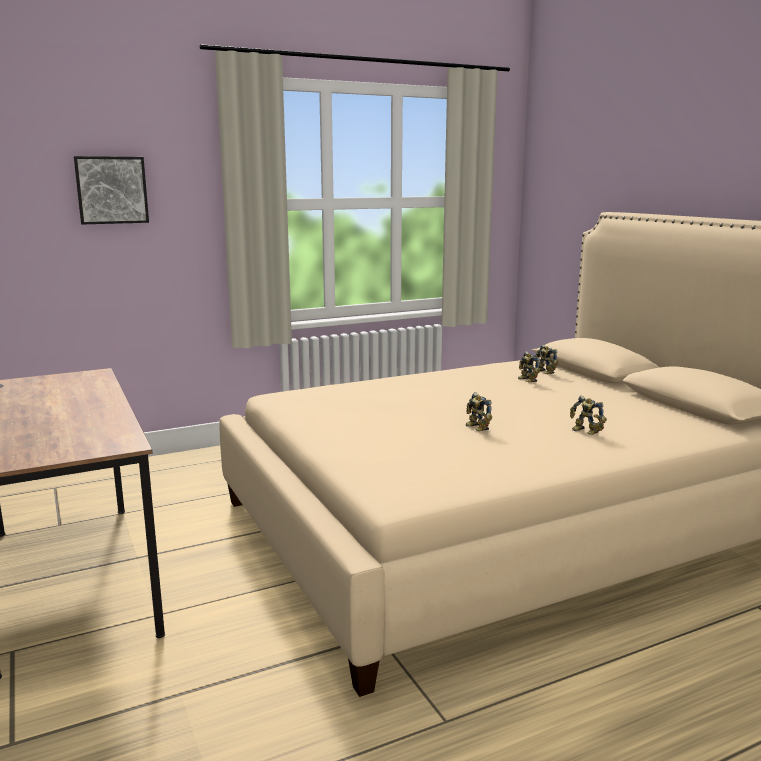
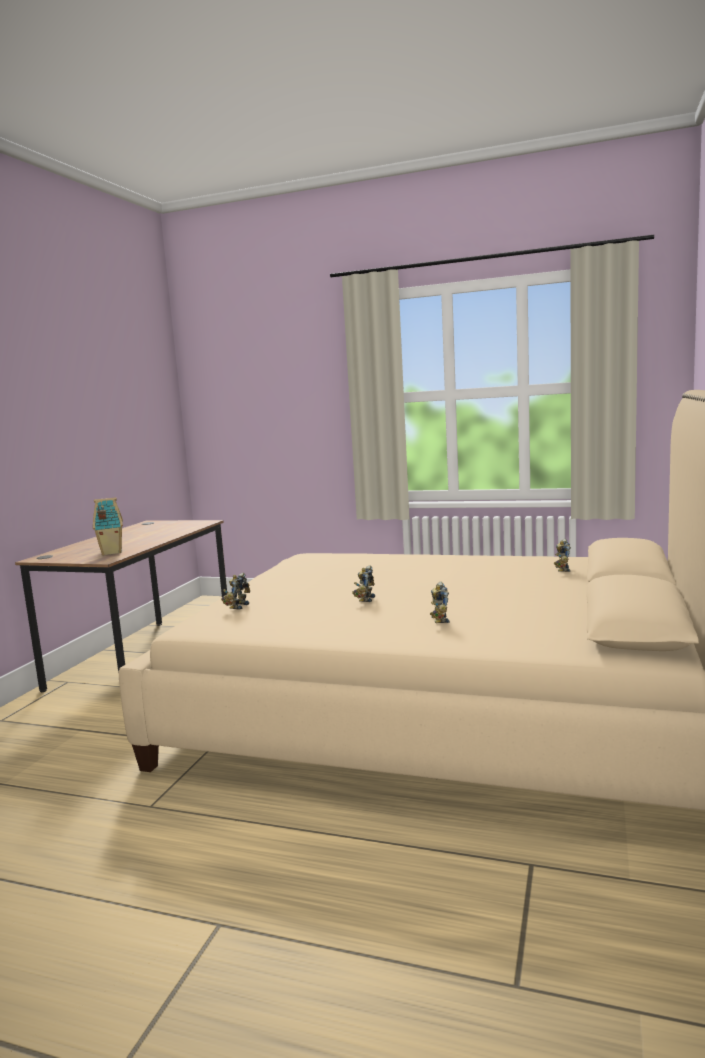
camera: 45 degrees right, 5 degrees down
(92, 434) = (111, 552): none -> toy house
(111, 190) = (277, 391): picture -> none
(526, 380) = (521, 573): toy robot -> toy robot (237, 606)

